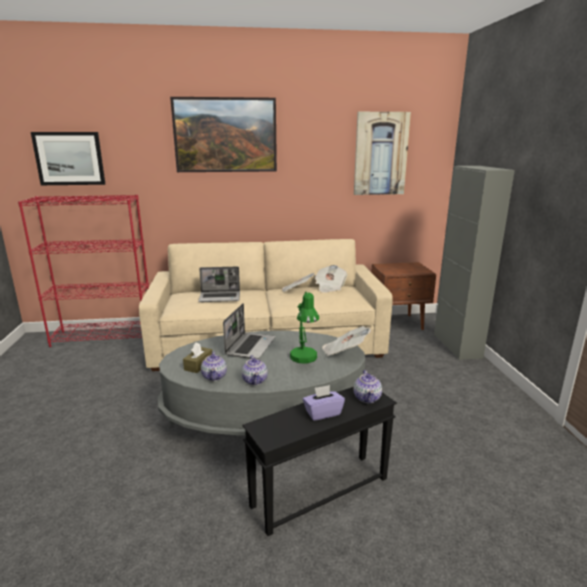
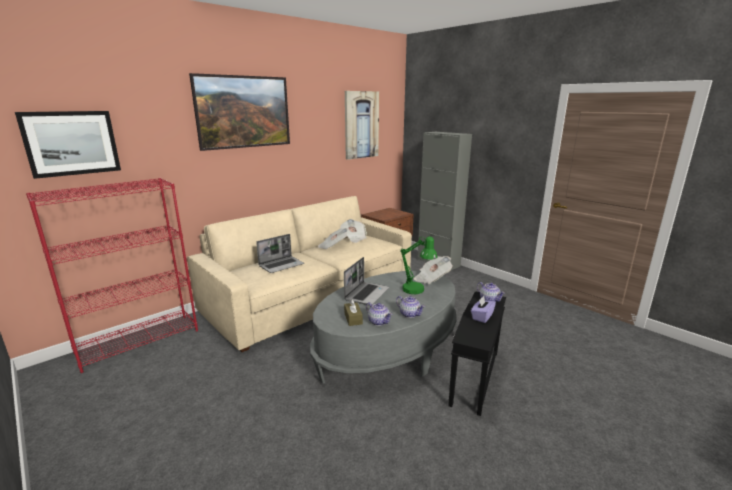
camera: 35 degrees left, 0 degrees up
(250, 346) = (366, 294): laptop -> laptop turned 45 degrees clockwise

